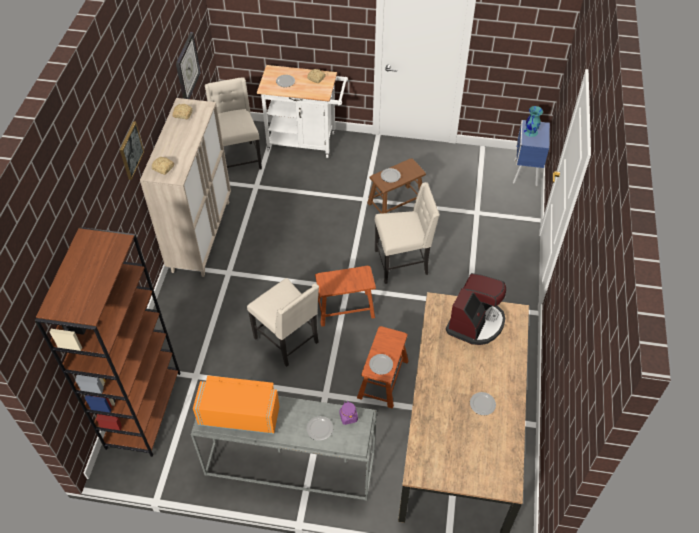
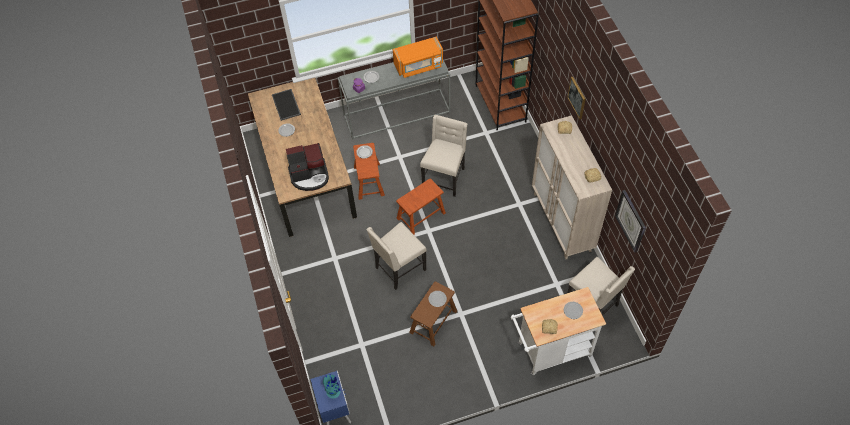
camera: 155 degrees right, 5 degrees up
(288, 340) = (444, 177): beige chair -> beige chair turned 90 degrees clockwise
(466, 449) = (286, 105): none -> tray
(475, 322) = (310, 176): coffee machine -> coffee machine turned 105 degrees counterclockwise

